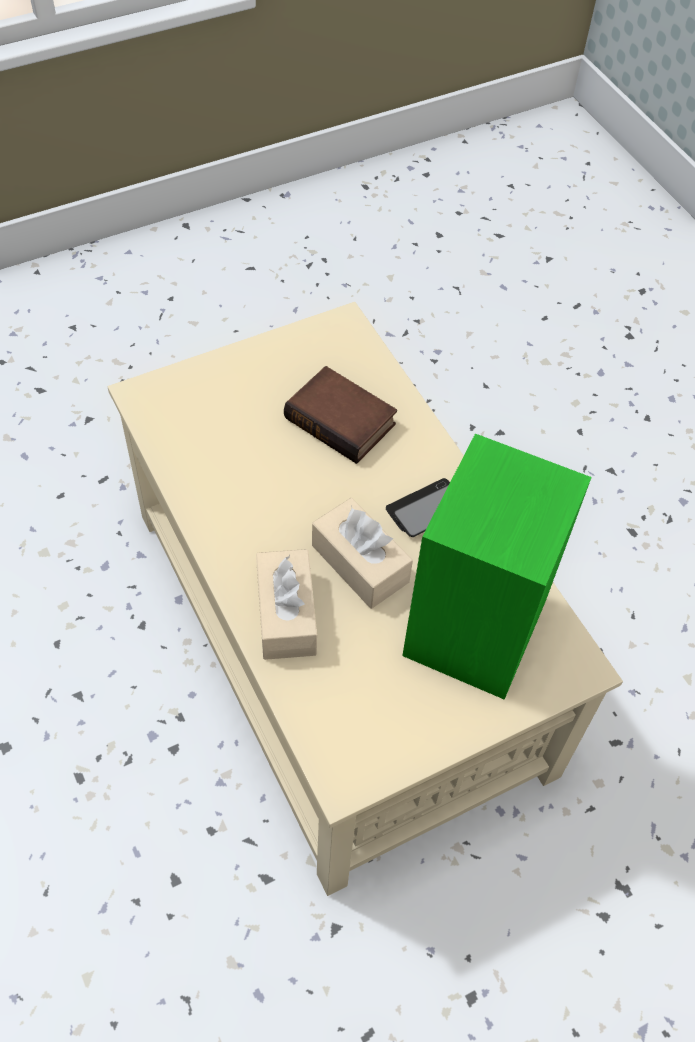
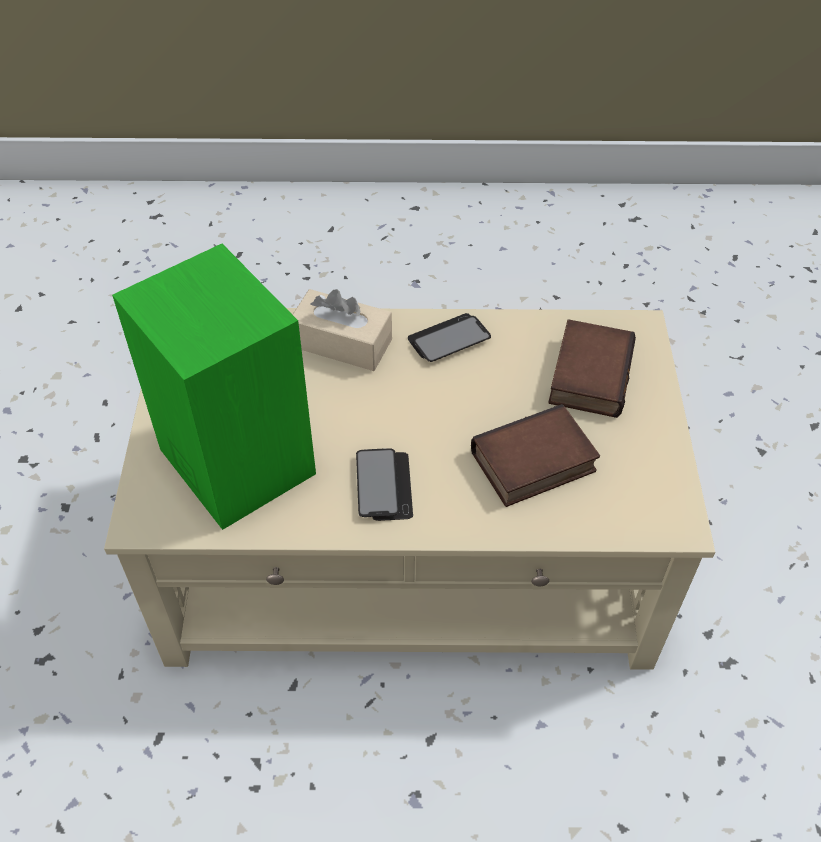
camera: 120 degrees right, 5 degrees down
(220, 415) = (587, 374): none -> book
(232, 529) = (448, 339): none -> phone
(360, 563) = (358, 409): beige tissue box -> none

